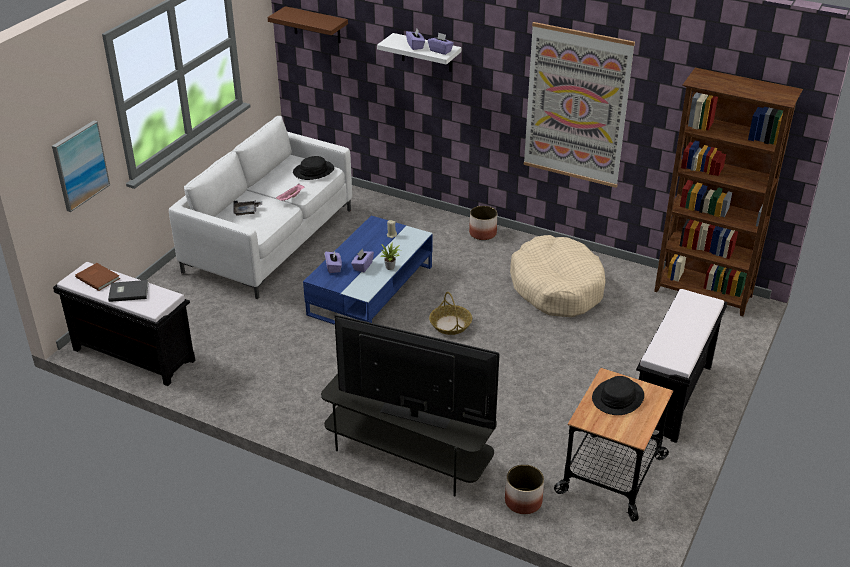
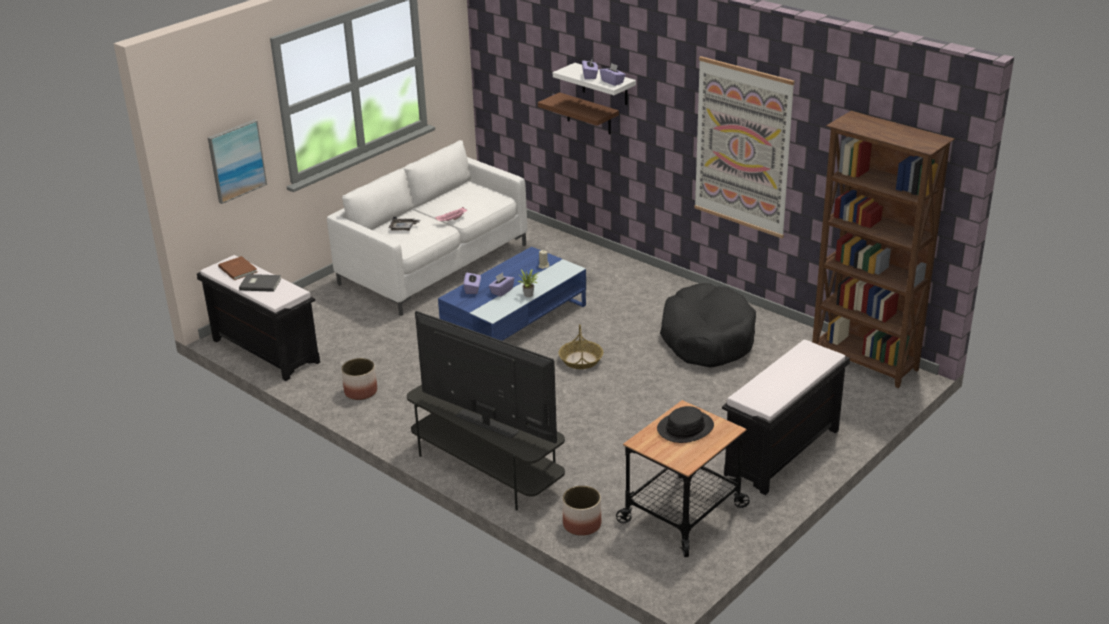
camera: 15 degrees right, 5 degrees down
(313, 171) = (484, 198): black hat -> none
(316, 25) = (507, 52): brown shelf -> brown shelf (589, 114)
(483, 233) = (653, 280): planter -> planter (361, 391)
(556, 287) = (707, 338): beige dog bed -> black dog bed

